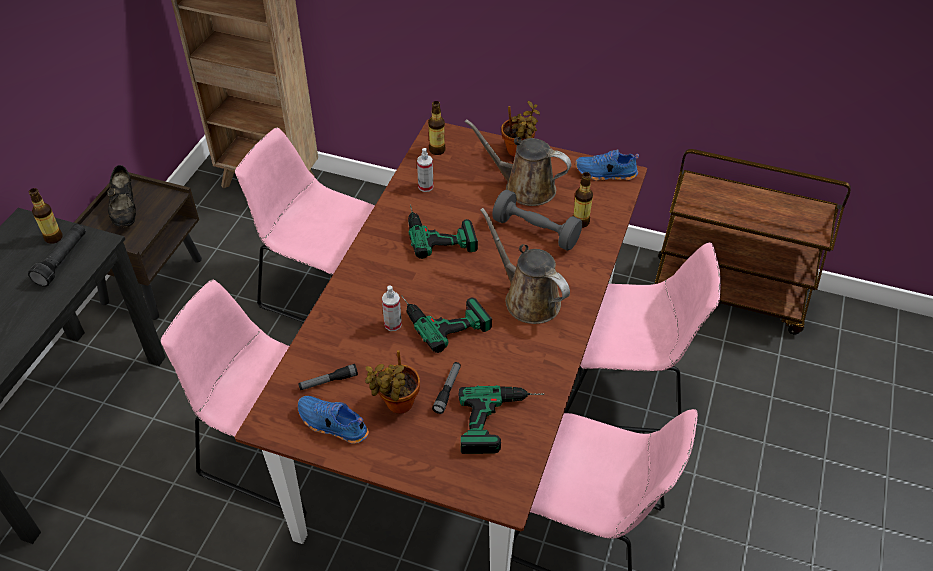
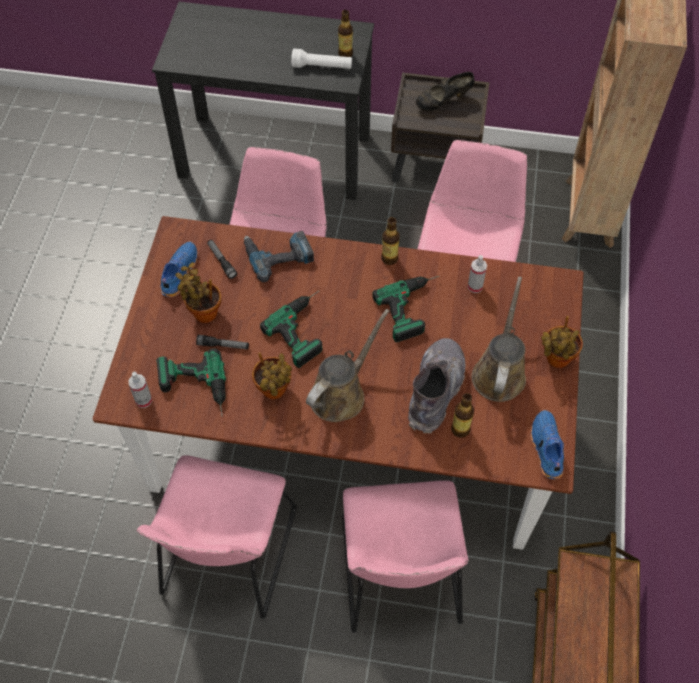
camera: 80 degrees right, 10 degrees up
(62, 260) = (322, 67): black flashlight -> white flashlight
(337, 329) = (278, 255): none -> power drill
(393, 324) = (290, 293): spray bottle -> spray bottle (143, 400)
(437, 150) = (534, 287): bottle -> bottle (389, 258)
(516, 351) = (274, 392): none -> potted plant
(536, 231) = (435, 390): grey dumbbell -> grey boot

